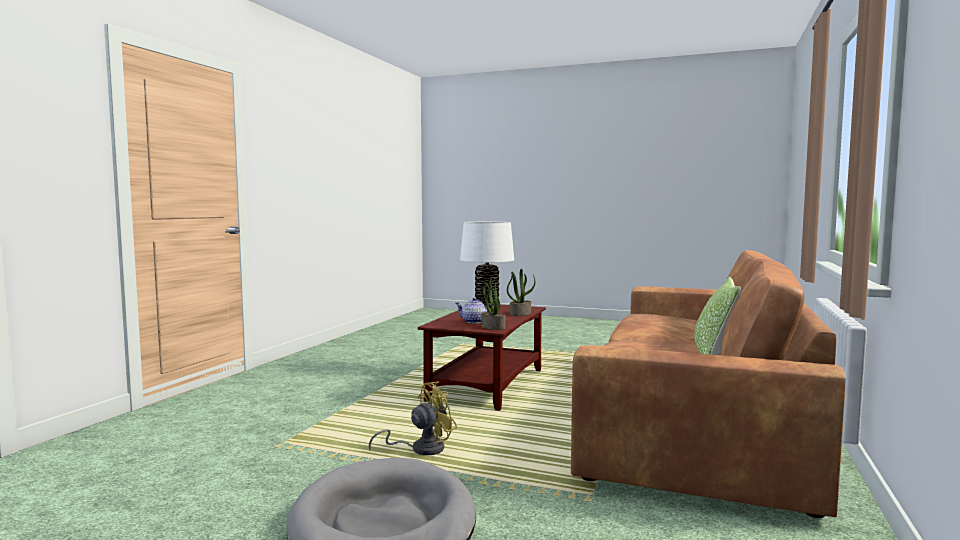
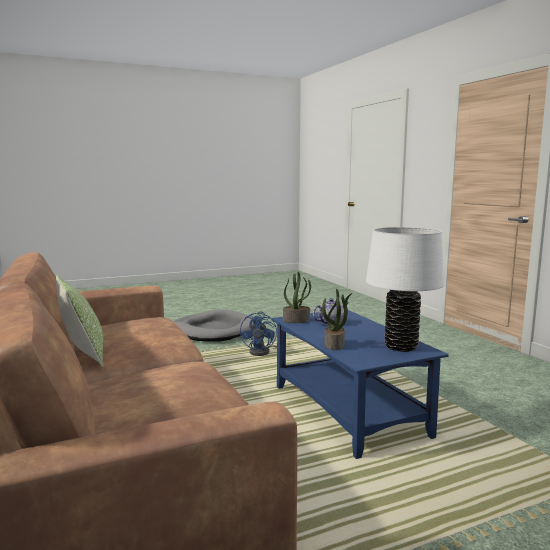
camera: 135 degrees right, 5 degrees up
(421, 449) = (263, 352): yellow fan -> blue fan
(487, 385) = (346, 410): brown coffee table -> blue coffee table

